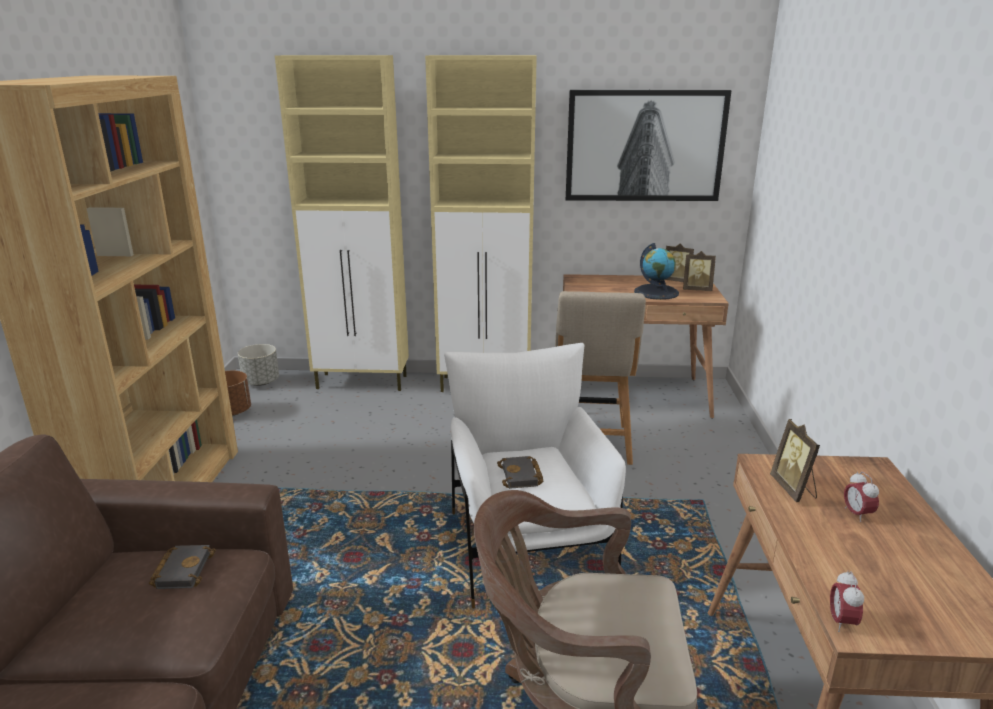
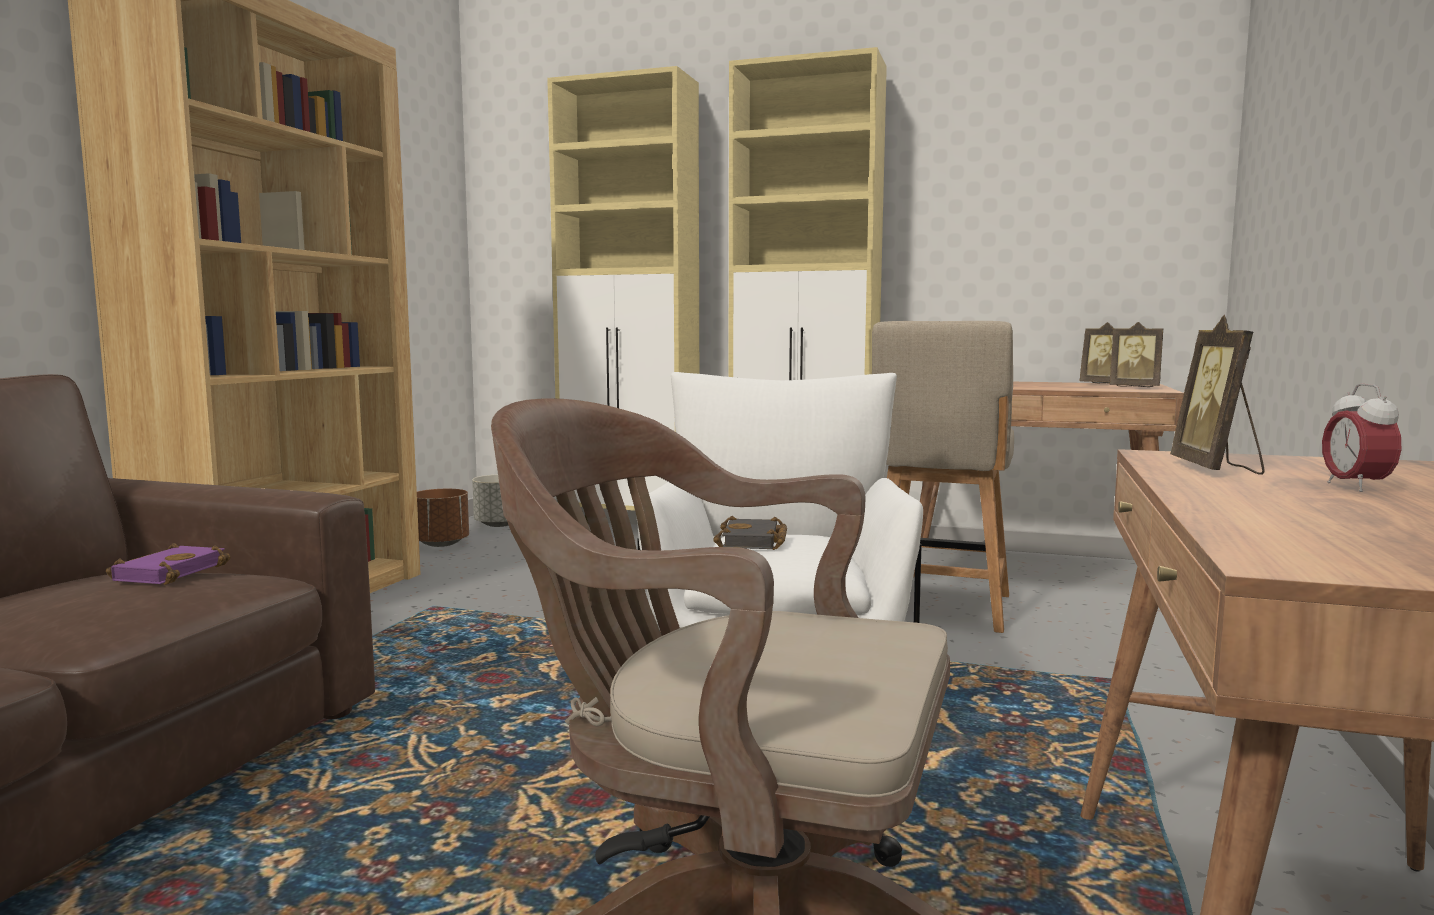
camera: 15 degrees right, 15 degrees down
(182, 570) = (169, 572): black book -> purple book
(645, 146) = (1049, 185): picture -> none
(656, 292) = (1064, 387): globe -> none
(841, 622) = (1255, 552): alarm clock -> none

